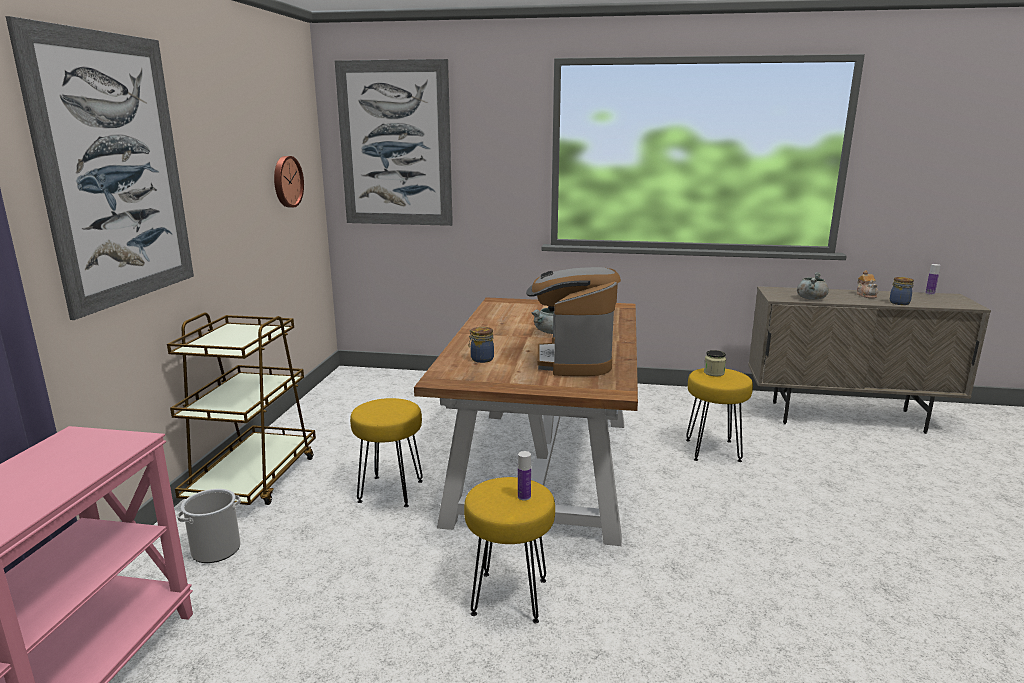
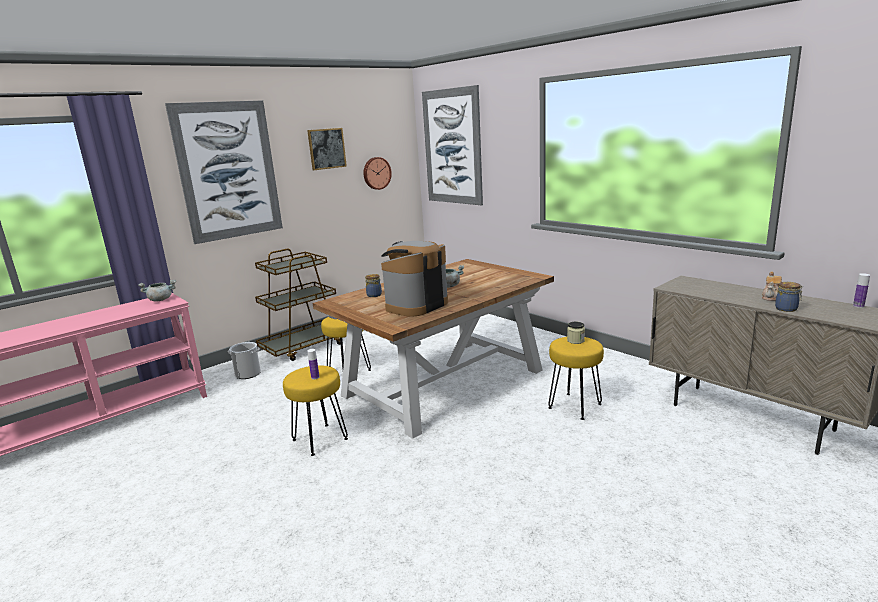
camera: 40 degrees right, 0 degrees up
(235, 138) = (326, 148): none -> picture
(811, 298) = (700, 292): grey cooking pot -> grey cooking pot (161, 300)

